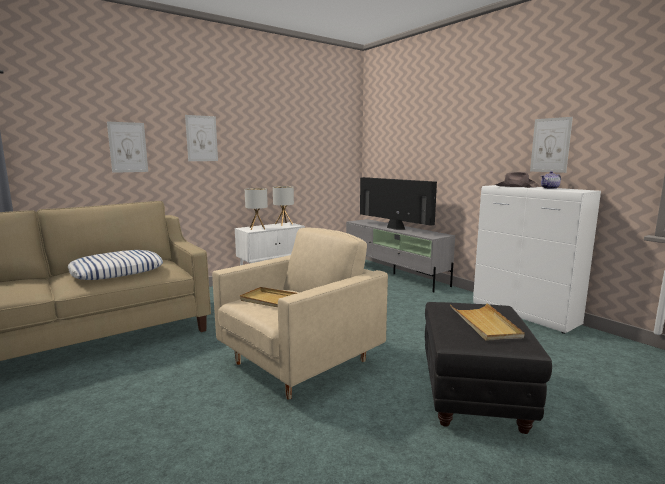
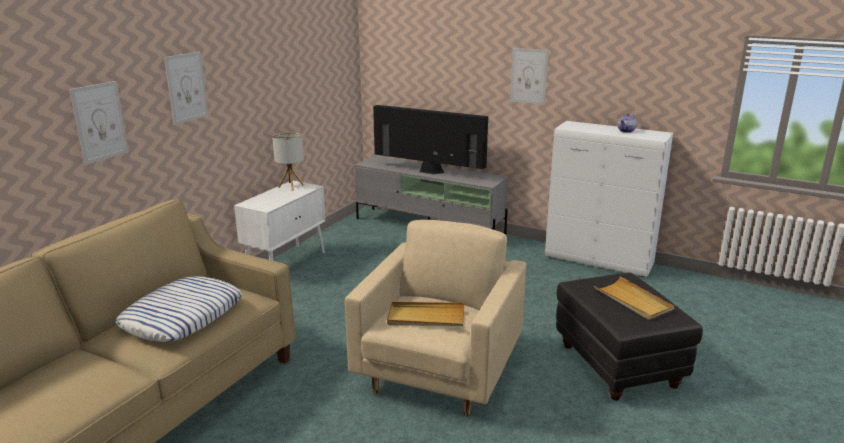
camera: 25 degrees left, 10 degrees up
(257, 228) = (268, 201): table lamp -> none
(515, 186) = (589, 127): brown hat -> none
(550, 145) = (621, 81): picture -> picture (529, 76)

